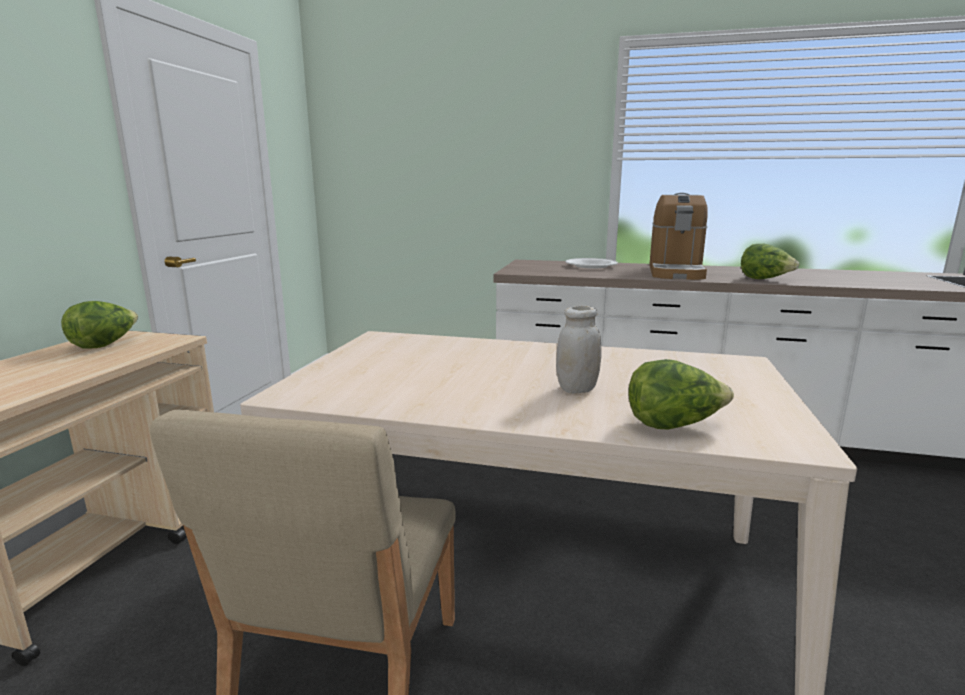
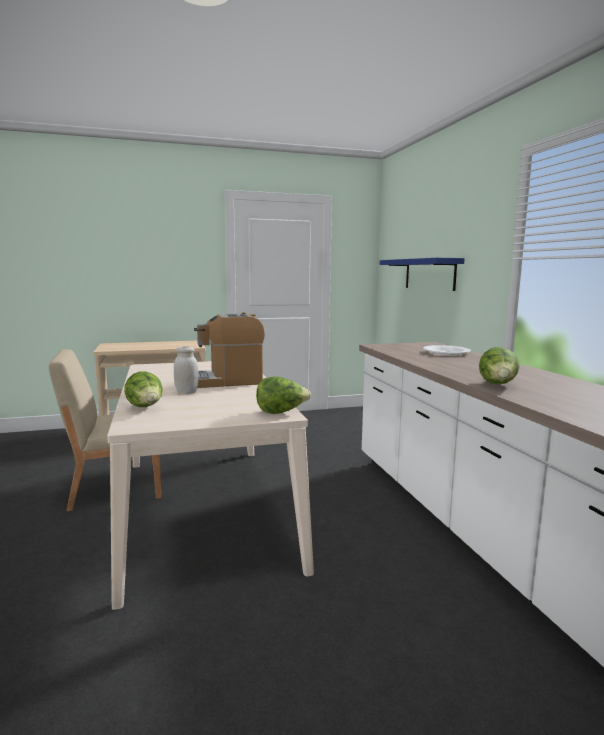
camera: 60 degrees right, 5 degrees down
(105, 345) = (179, 343): lettuce -> lettuce (281, 412)
(455, 177) = (429, 274): none -> blue shelf
(675, 272) = (472, 367): coffee machine -> coffee machine (225, 381)

